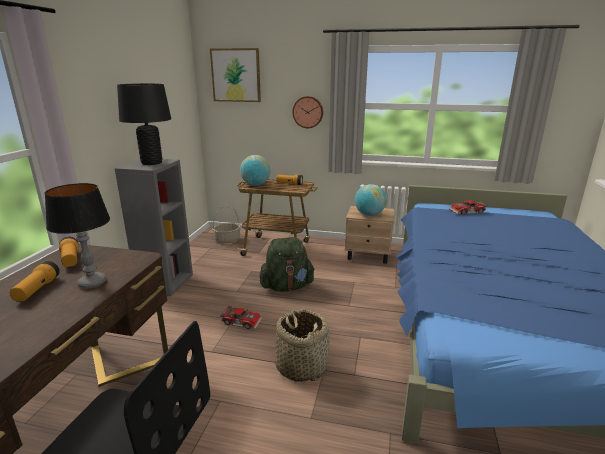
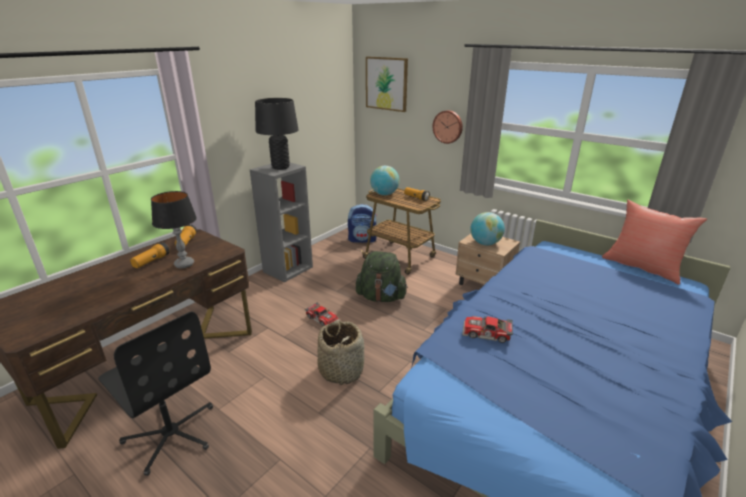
camera: 25 degrees right, 5 degrees up
(227, 239) = (362, 240): basket -> backpack
(467, 212) = (585, 262): toy car -> toy car (486, 334)
(505, 208) = (642, 267): none -> red pillow

